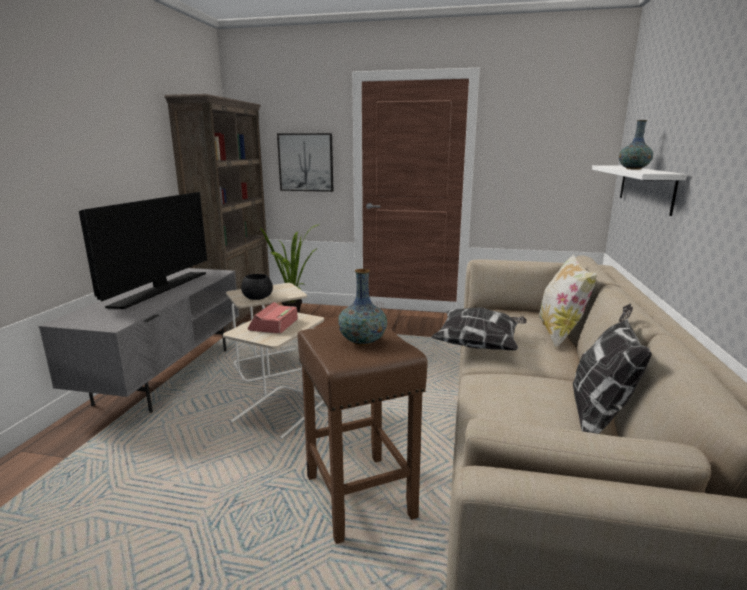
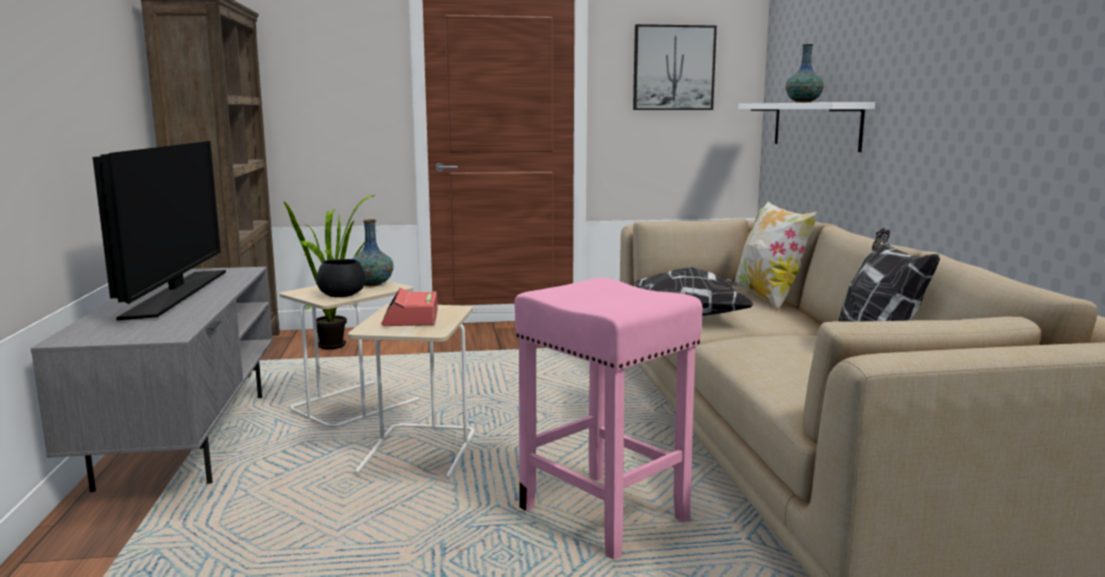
camera: 20 degrees left, 5 degrees down
(306, 162) = (335, 103): picture -> picture (673, 68)
(361, 497) = (606, 515): brown stool -> pink stool
(362, 341) = (611, 294): vase -> vase (372, 284)

